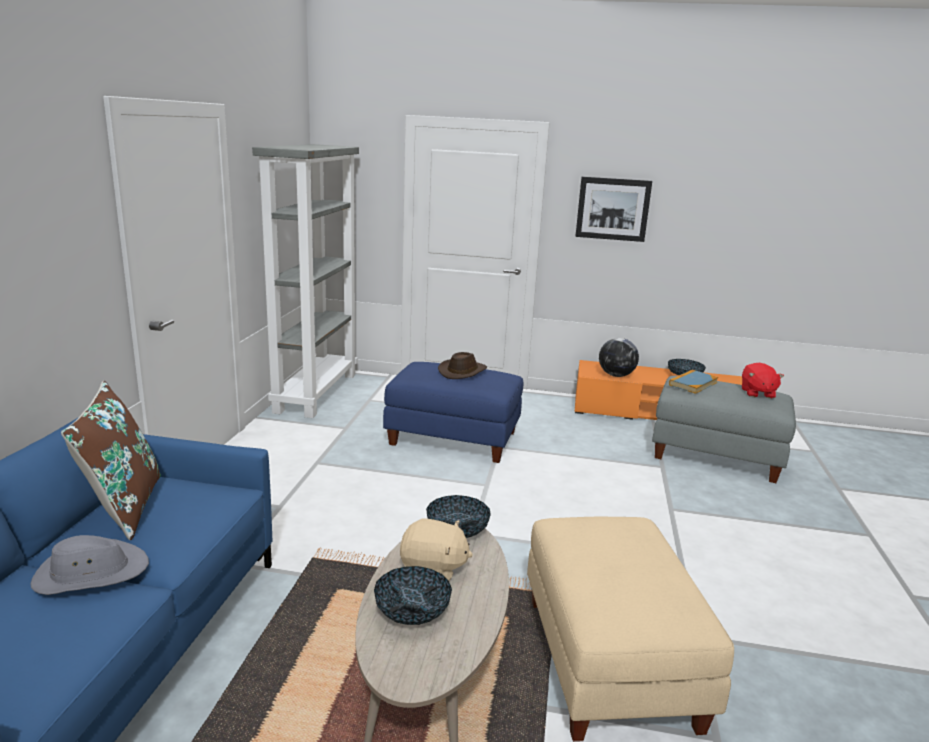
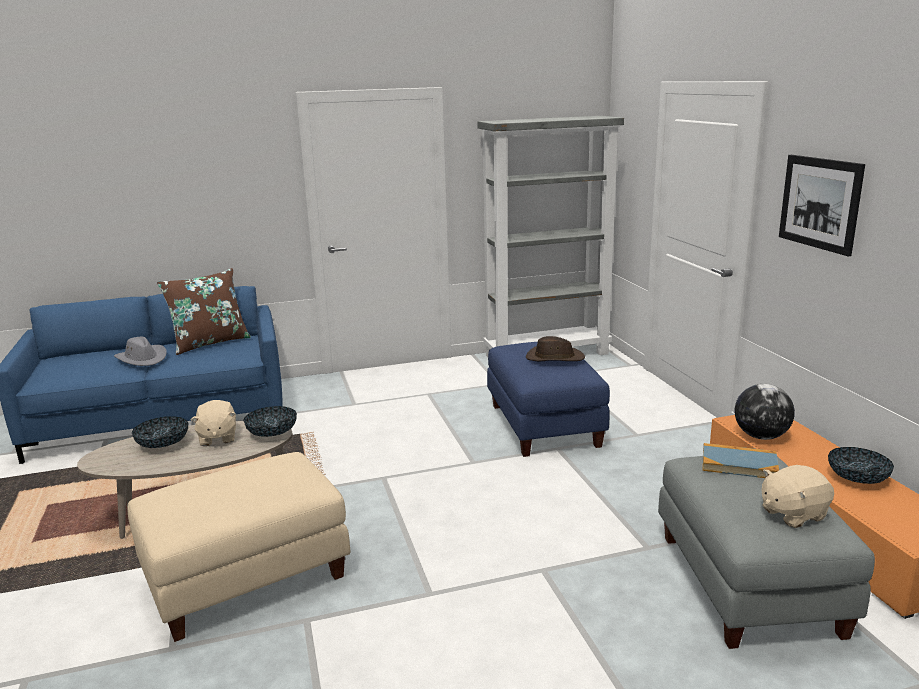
camera: 65 degrees right, 0 degrees up
(757, 393) = (792, 513): red plush toy -> beige plush toy

